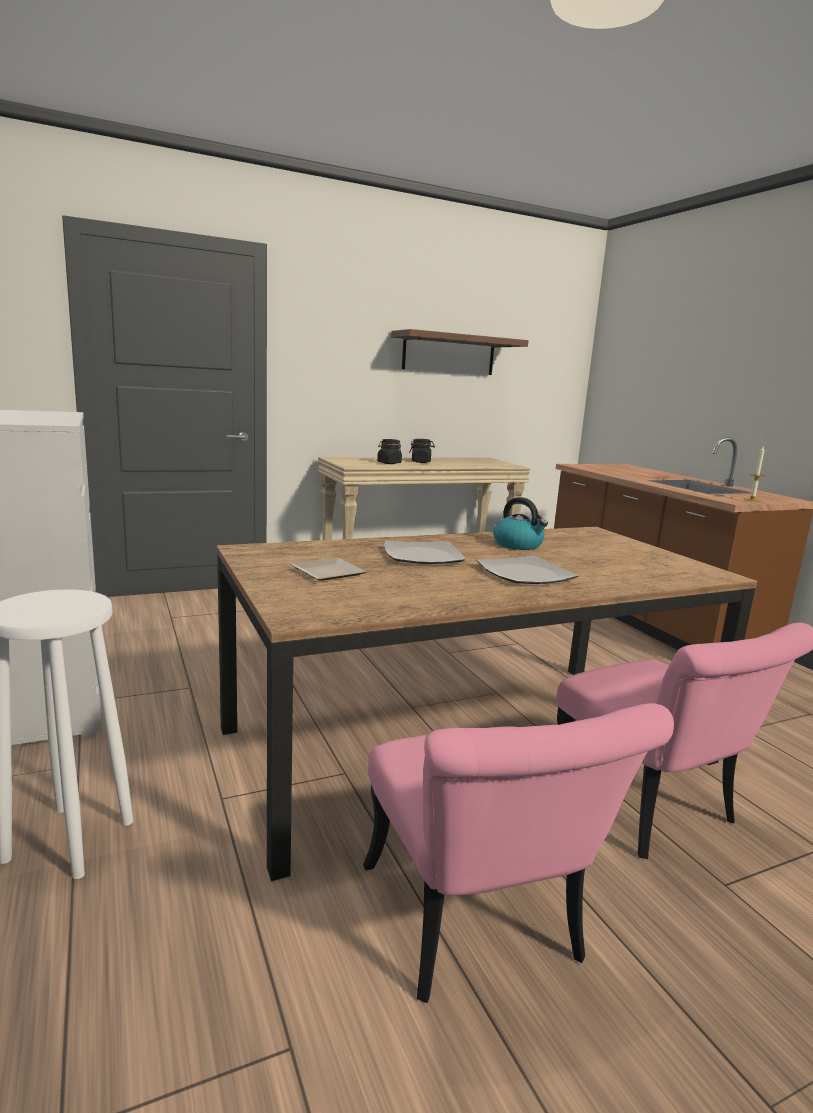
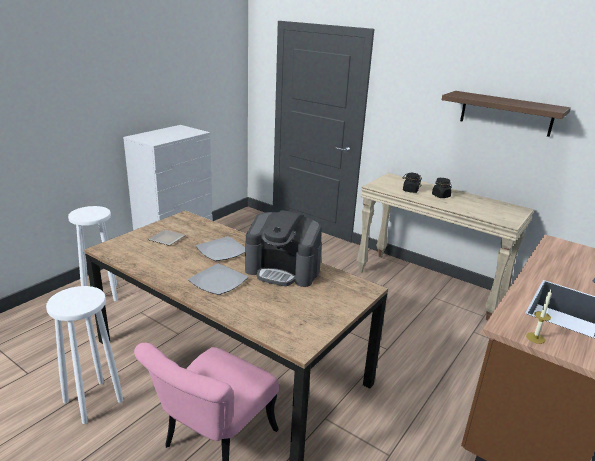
camera: 60 degrees right, 10 degrees up
(479, 930) = (93, 400): pink chair -> white stool
(518, 545) = (283, 270): kettle -> coffee machine

